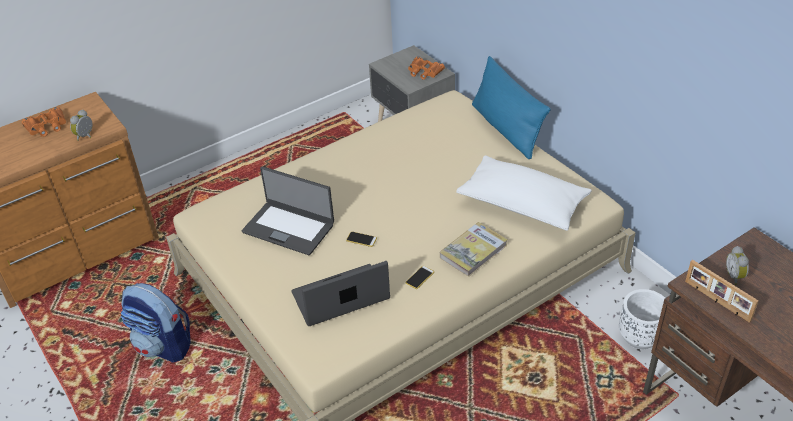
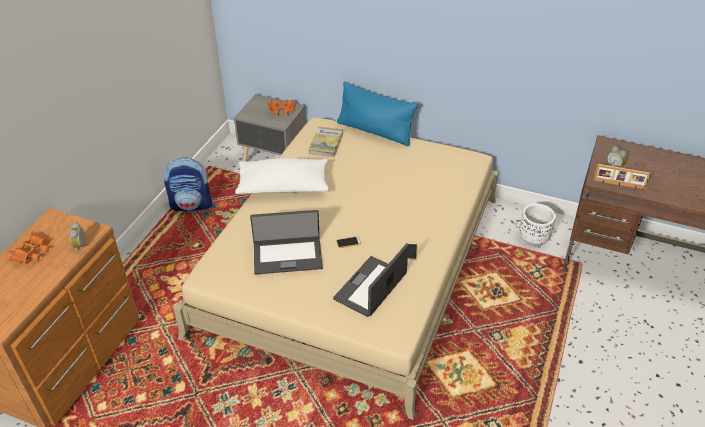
camera: 35 degrees left, 0 degrees up
(163, 345) = (220, 396): backpack -> backpack (192, 204)
(473, 251) = (430, 219): book -> book (326, 143)
(522, 204) = (433, 176): white pillow -> white pillow (283, 186)

